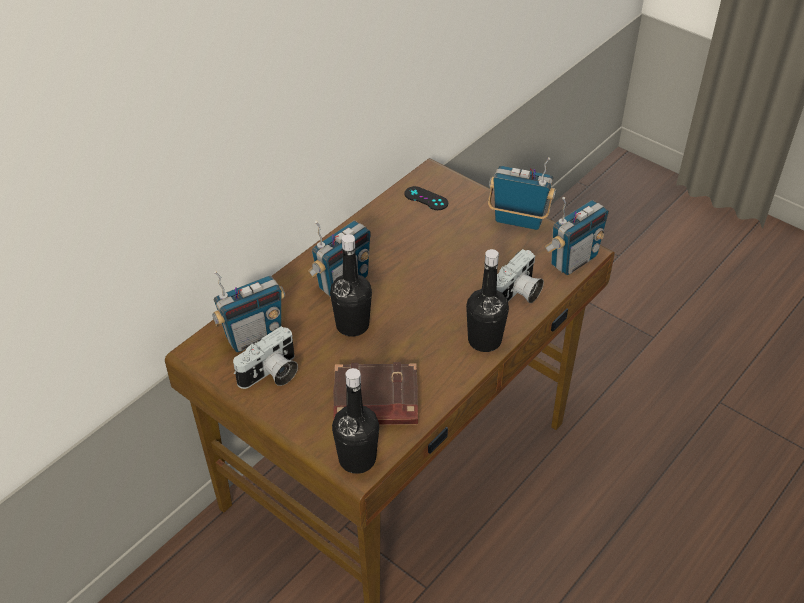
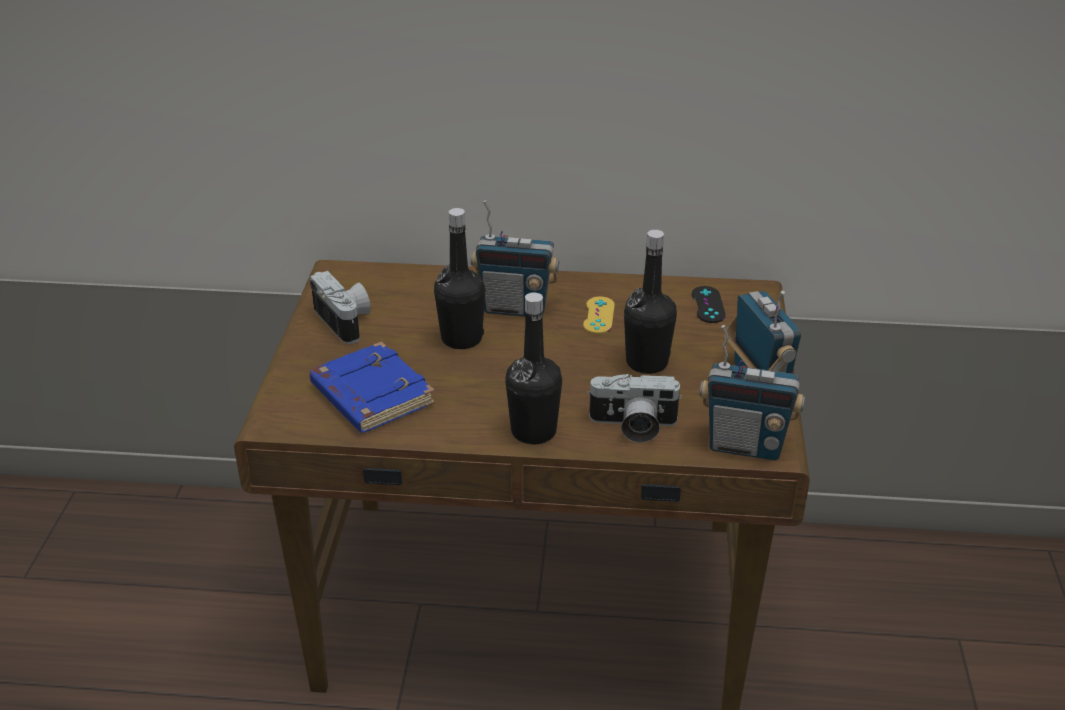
camera: 55 degrees right, 10 degrees down
(253, 336) = (386, 291): radio -> none
(271, 374) = (346, 322): camera -> camera turned 135 degrees counterclockwise
(357, 459) = (283, 416): black bottle -> black bottle (647, 362)
(374, 401) = (370, 395): brown book -> blue book
(390, 249) = (599, 315): none -> yellow game controller

